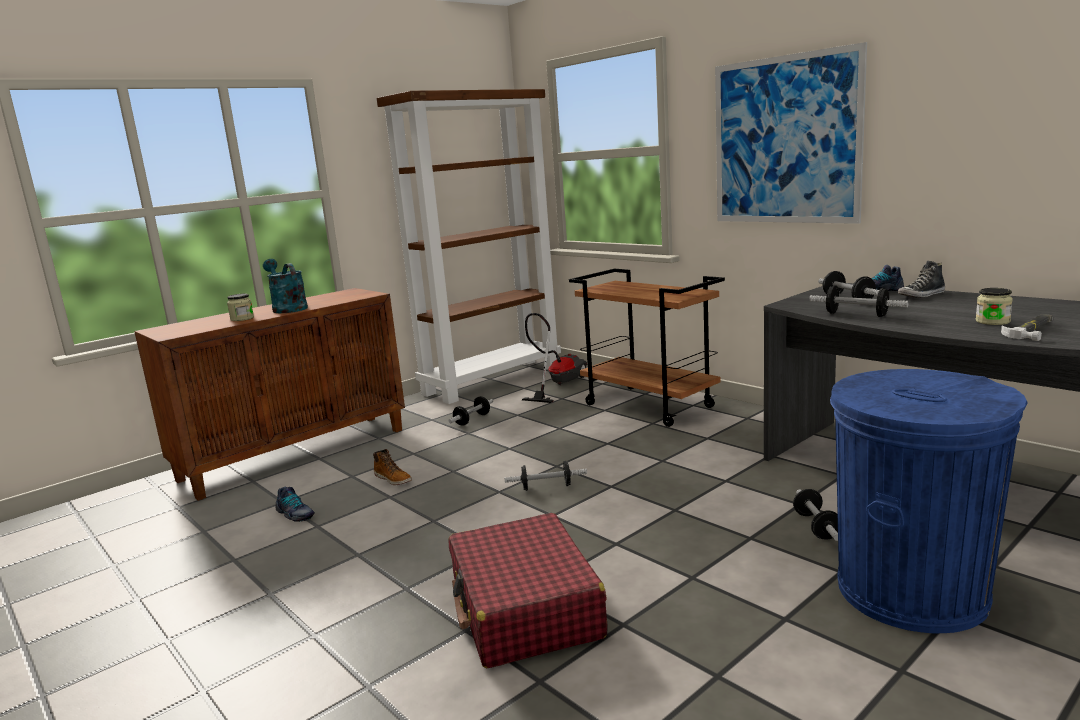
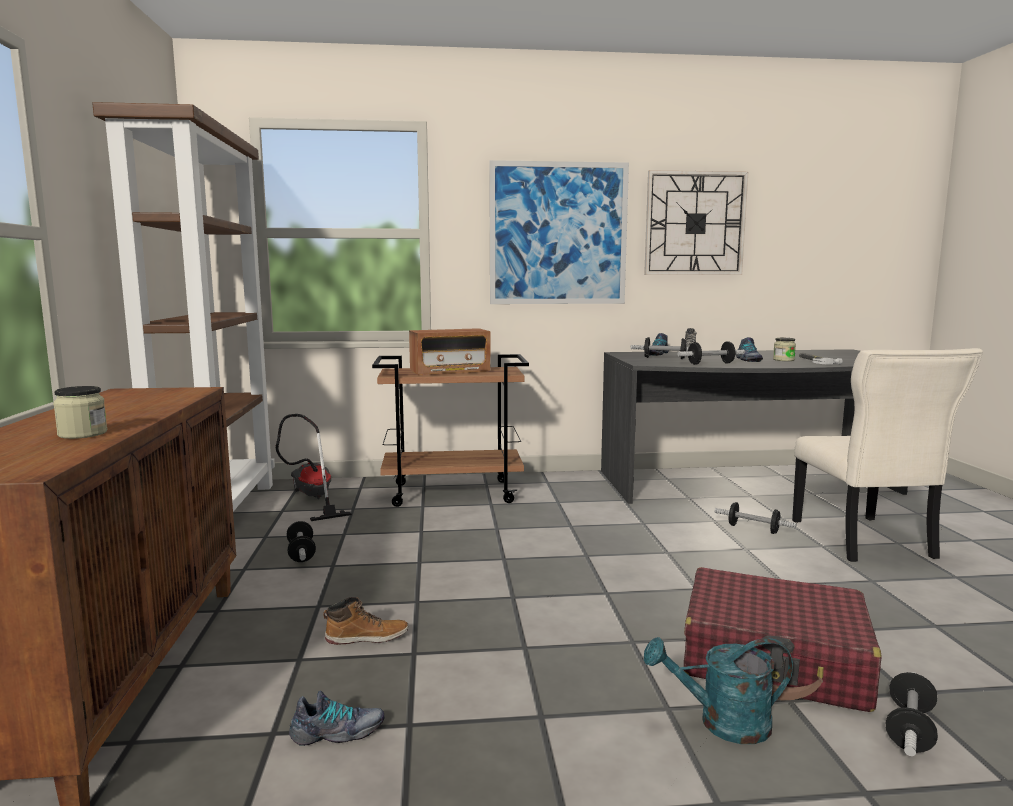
camera: 55 degrees left, 5 degrees down
(287, 308) = (115, 415): turquoise watering can -> turquoise watering can (722, 723)
(546, 487) = (542, 576): dumbbell -> dumbbell (909, 730)
(642, 290) = (450, 371): none -> radio
(910, 591) = (864, 541): blue trash can -> beige chair
(941, 315) = (748, 360): none -> shoe
(961, 113) = (695, 223): none -> wall clock

